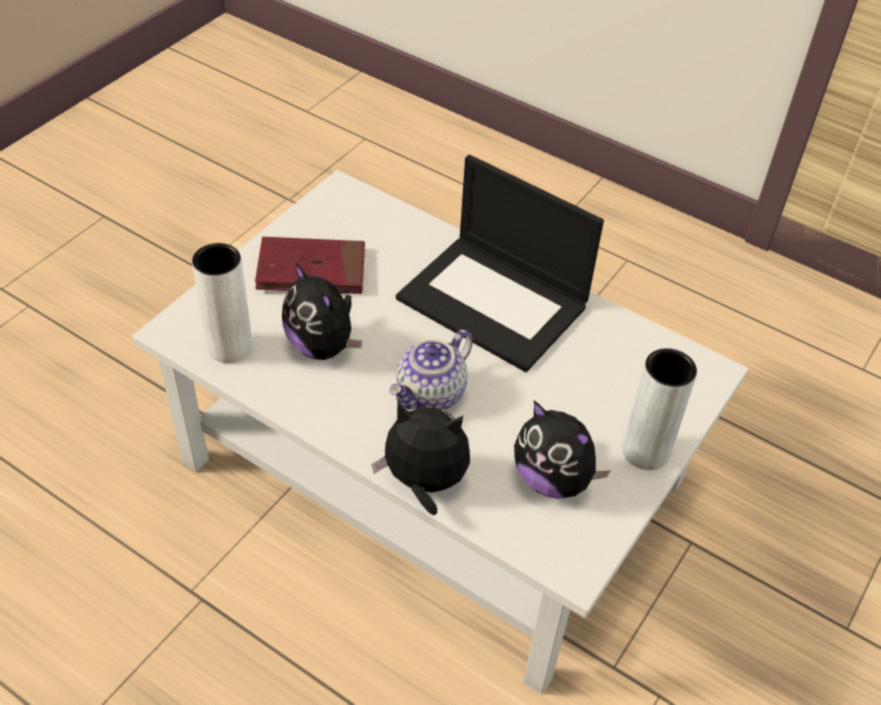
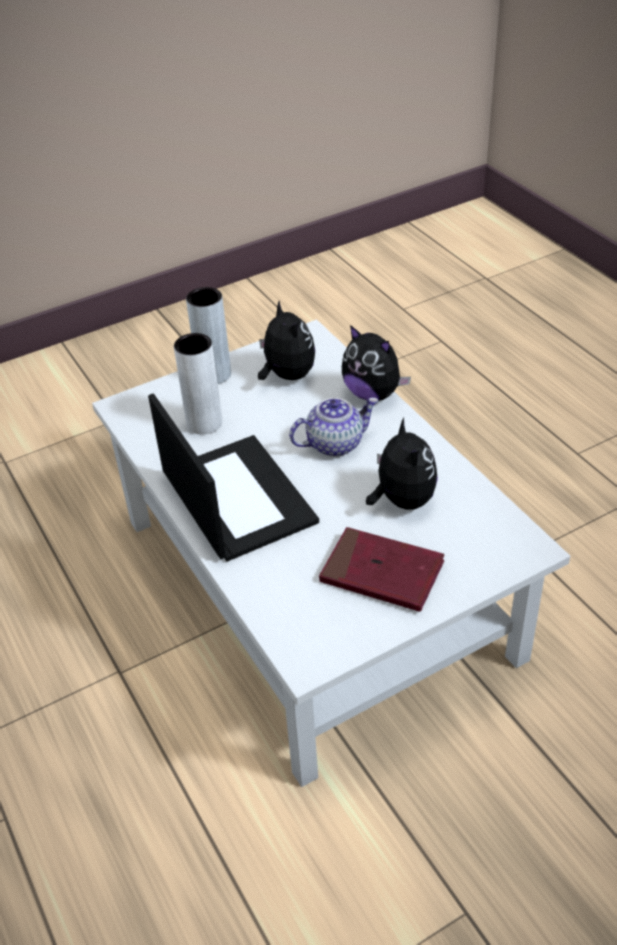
camera: 150 degrees left, 5 degrees down
(230, 347) = (482, 520): white vase -> white vase (204, 423)

